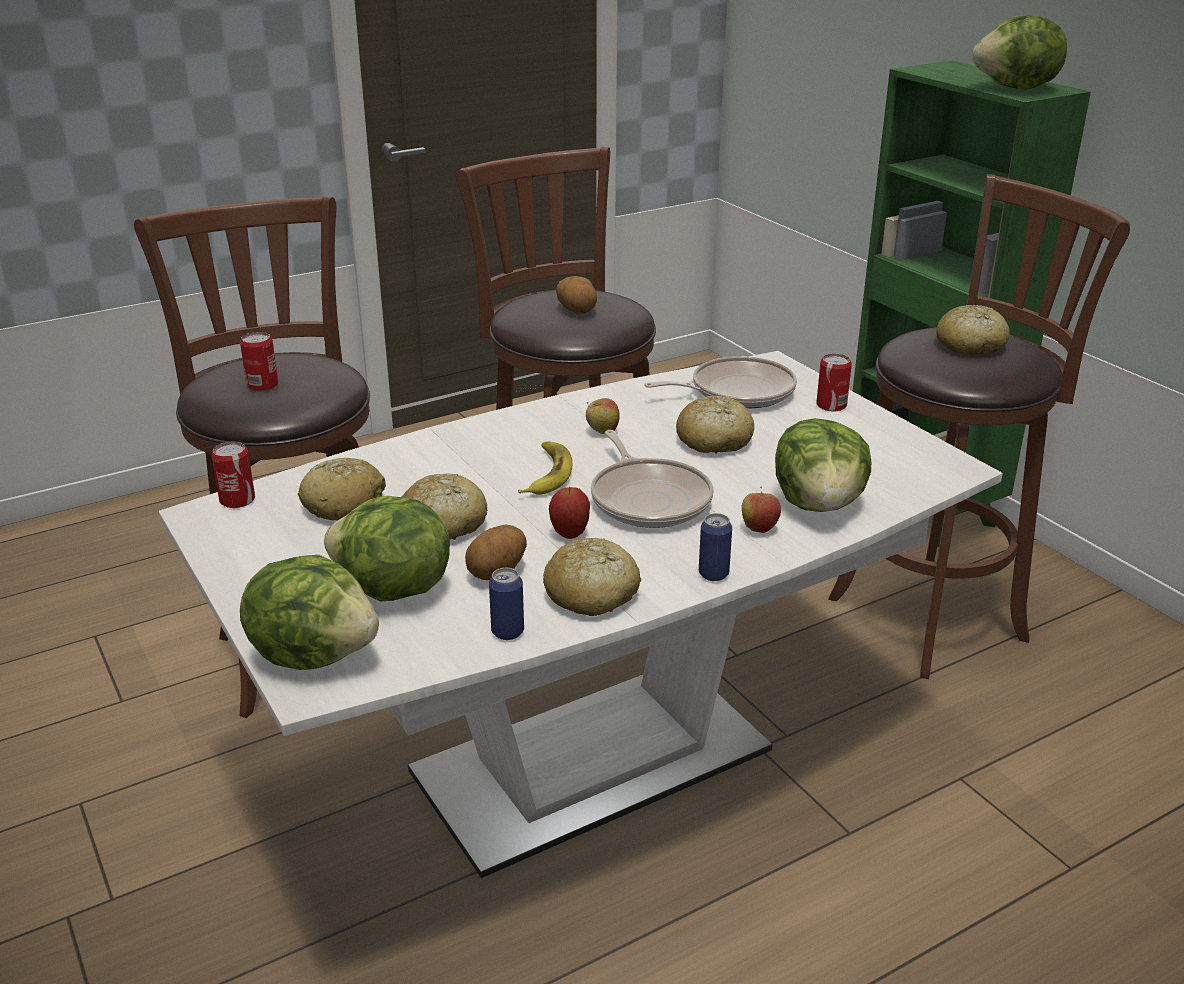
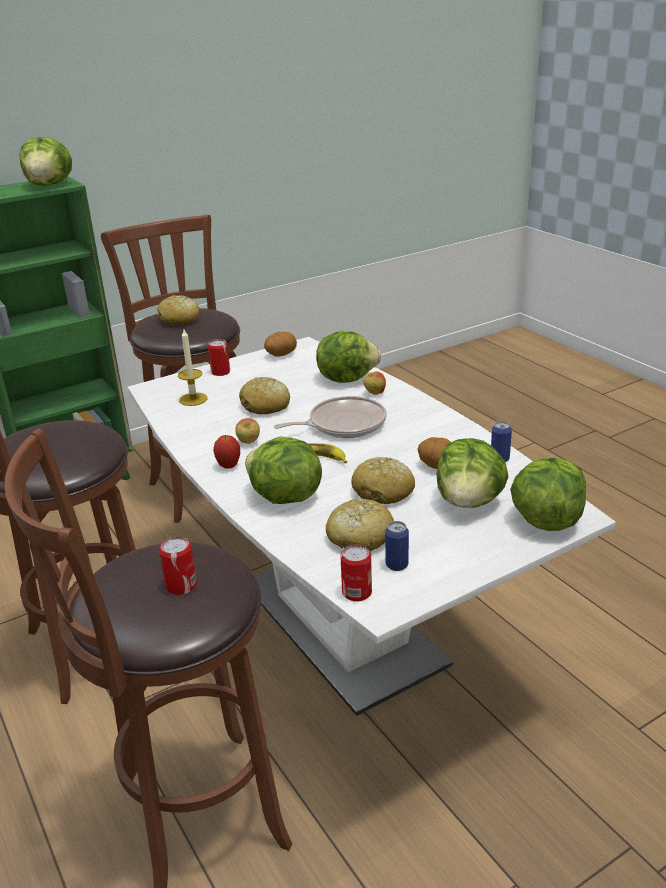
camera: 90 degrees left, 0 degrees up
(453, 457) = (284, 498): none -> lettuce
(569, 534) = (390, 447): apple -> apple (228, 466)
(577, 311) = (61, 441): potato -> potato (281, 355)
(591, 594) = (454, 437): bread -> none
(713, 574) = (425, 405): can -> can (397, 565)
(736, 391) = (193, 399): frying pan -> candle

